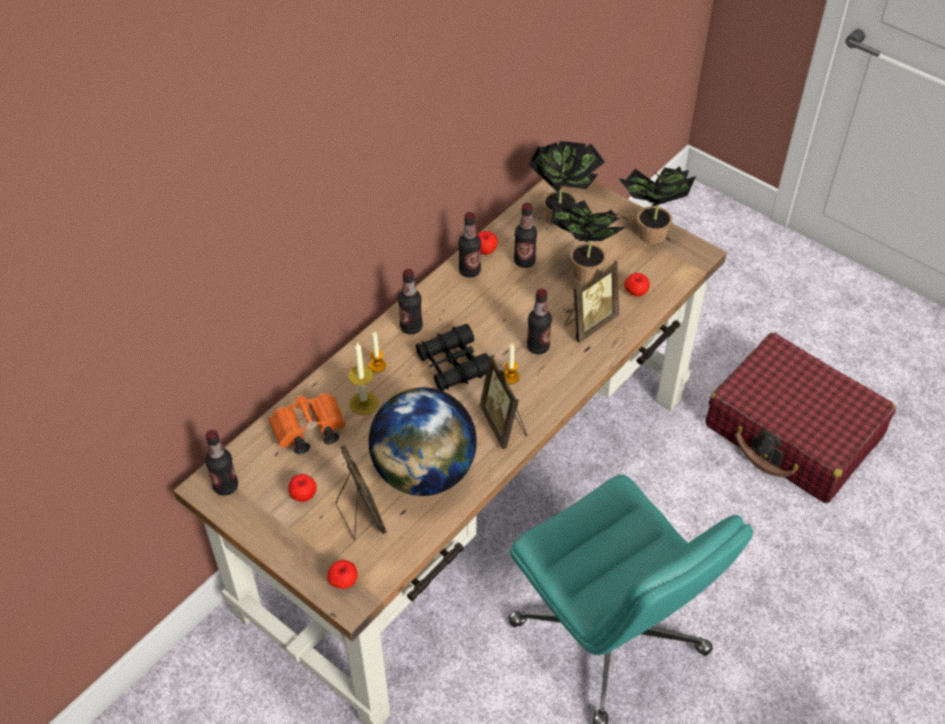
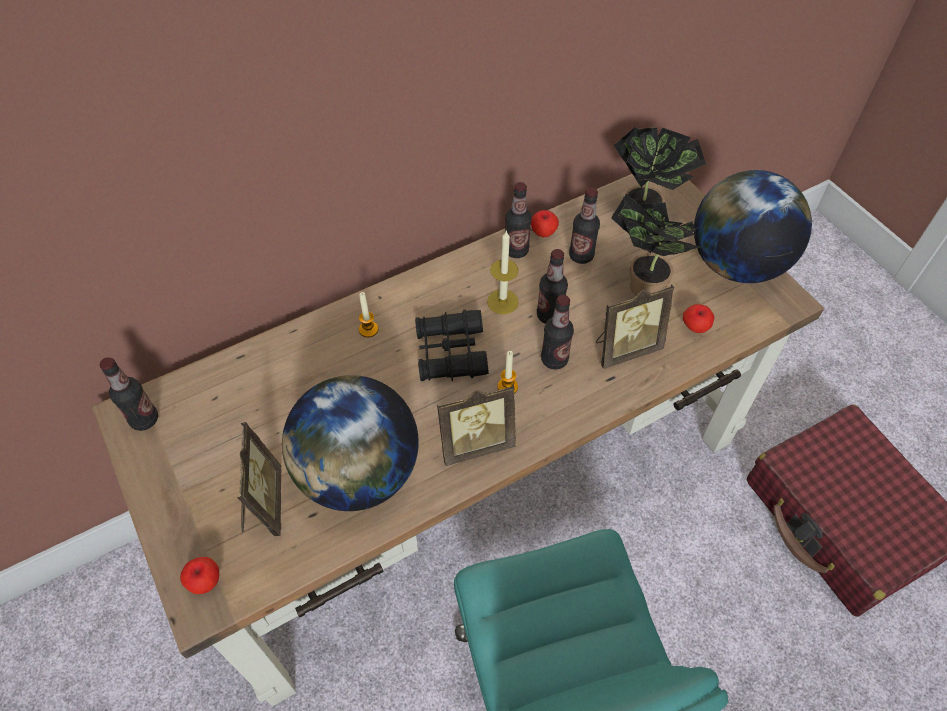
camera: 20 degrees right, 5 degrees up
(303, 495) = (217, 457): apple -> none
(307, 432) = (258, 384): orange binoculars -> none
(364, 403) = (333, 368): candle -> candle (502, 302)
(411, 327) = (425, 296): bottle -> bottle (549, 315)
(504, 425) = (475, 443): picture frame -> picture frame turned 105 degrees counterclockwise
(648, 236) = (736, 264): potted plant -> globe

